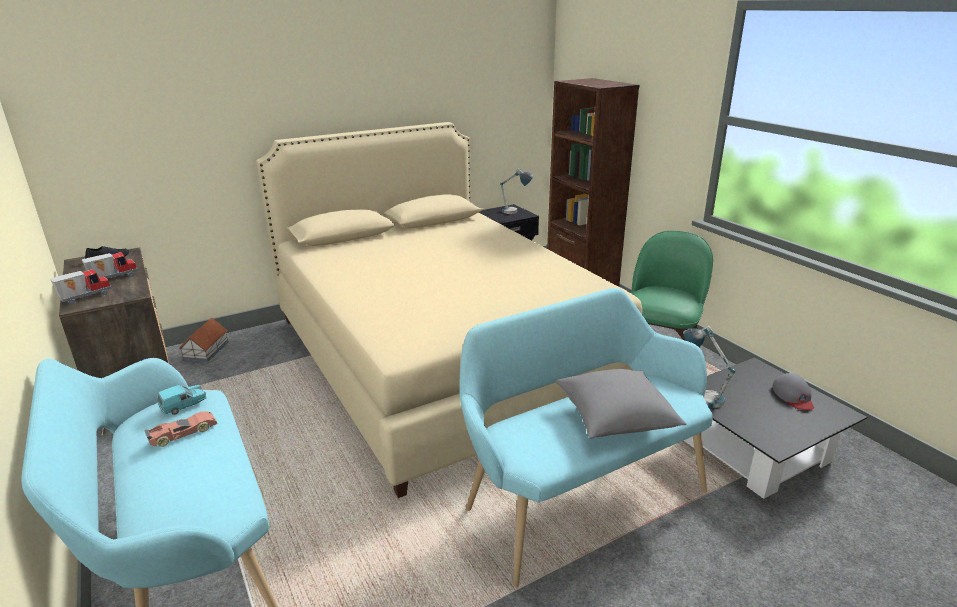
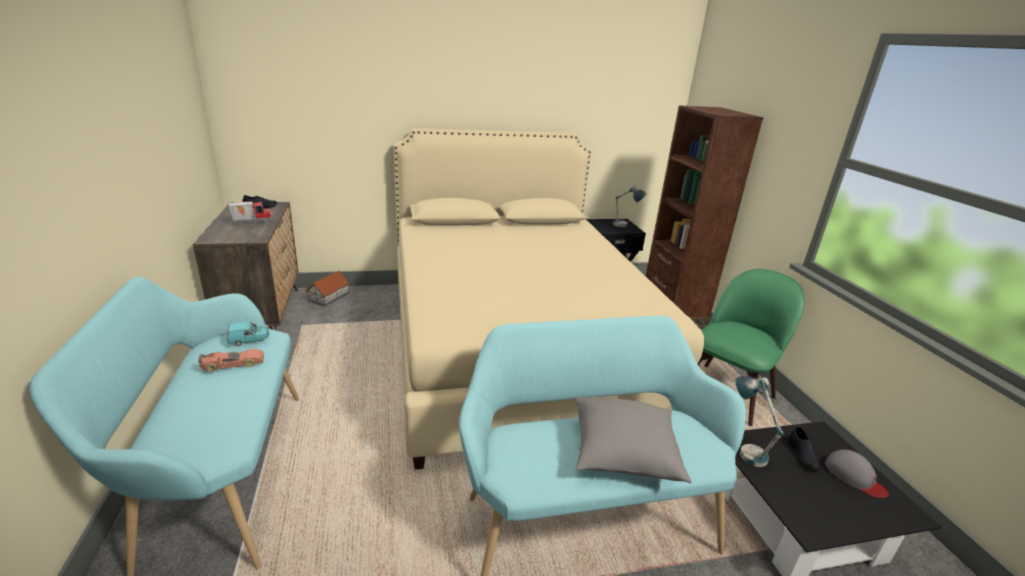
camera: 15 degrees right, 0 degrees up
(85, 297) = (221, 234): toy truck -> none
(748, 389) = (803, 455): none -> black shoe
(793, 396) = (854, 476): grey cap -> grey cap turned 45 degrees counterclockwise

